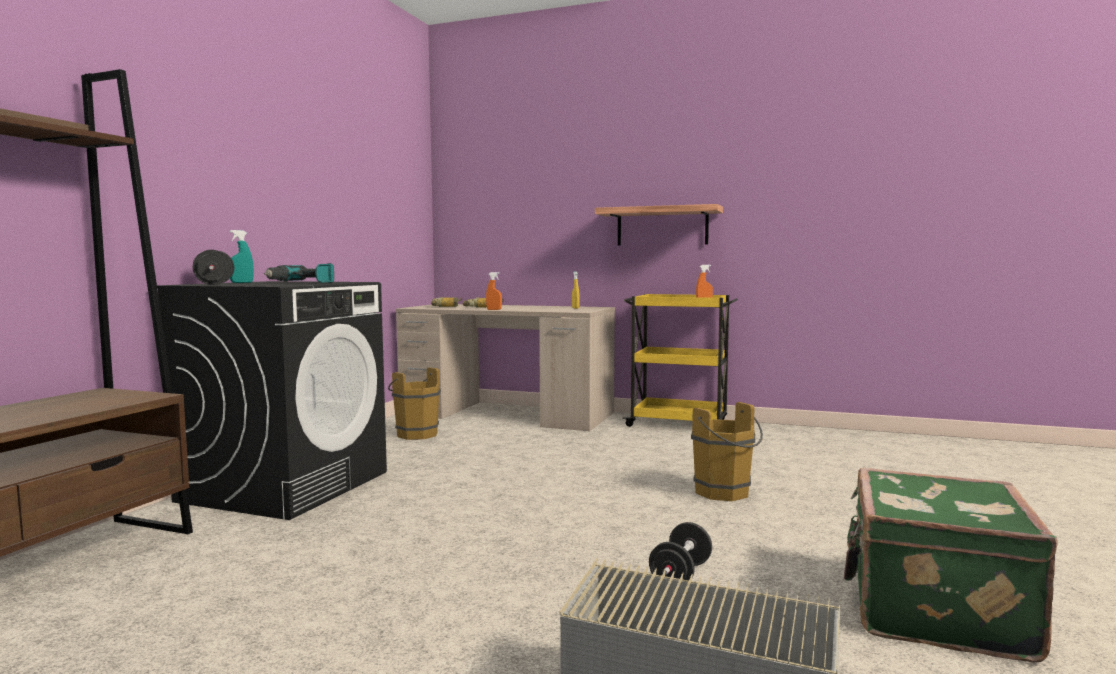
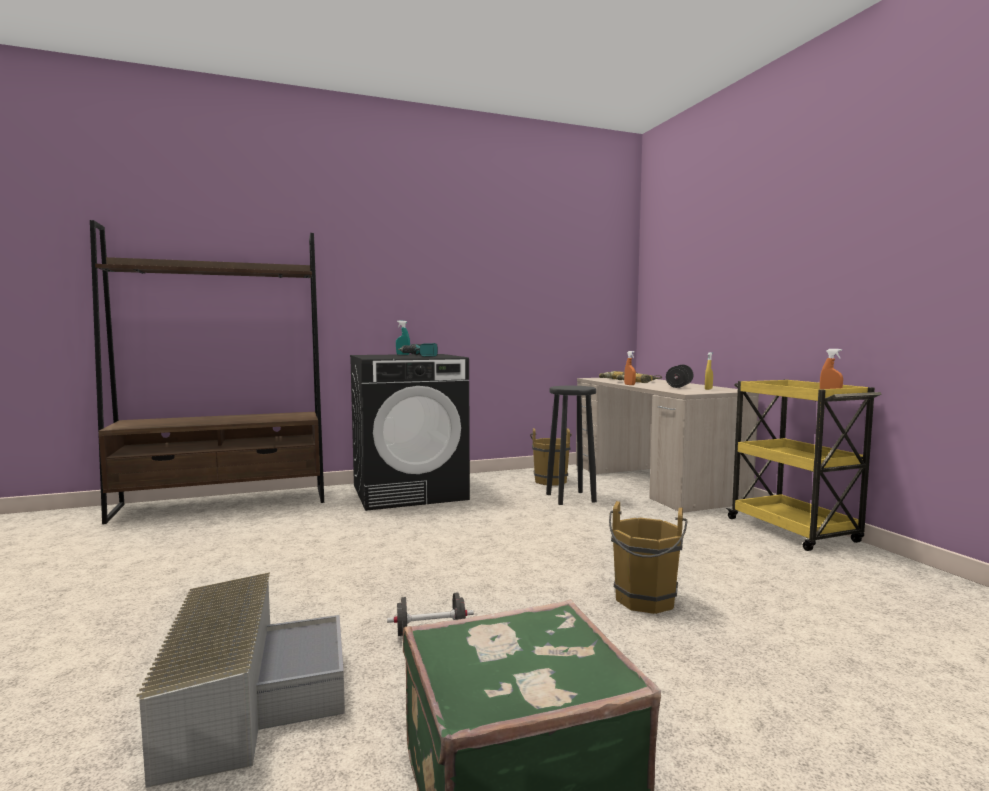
camera: 50 degrees right, 0 degrees up
(215, 284) = (374, 355): black dumbbell -> black dumbbell (679, 386)
(478, 443) = (570, 498): none -> black stool
(662, 226) = (808, 303): shelf -> none

